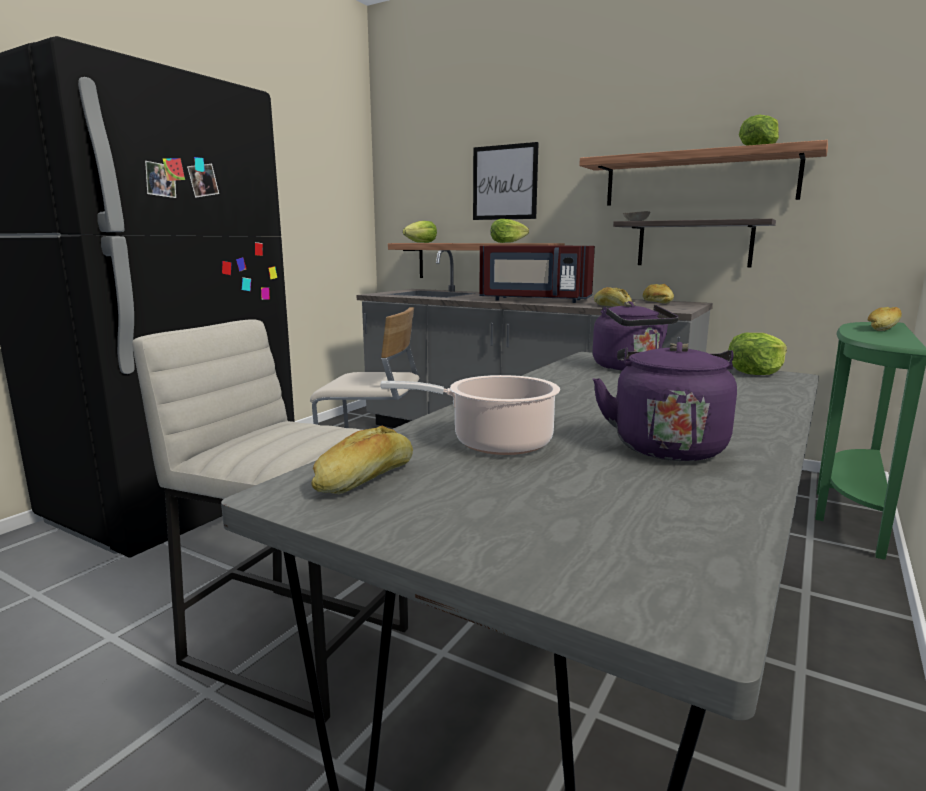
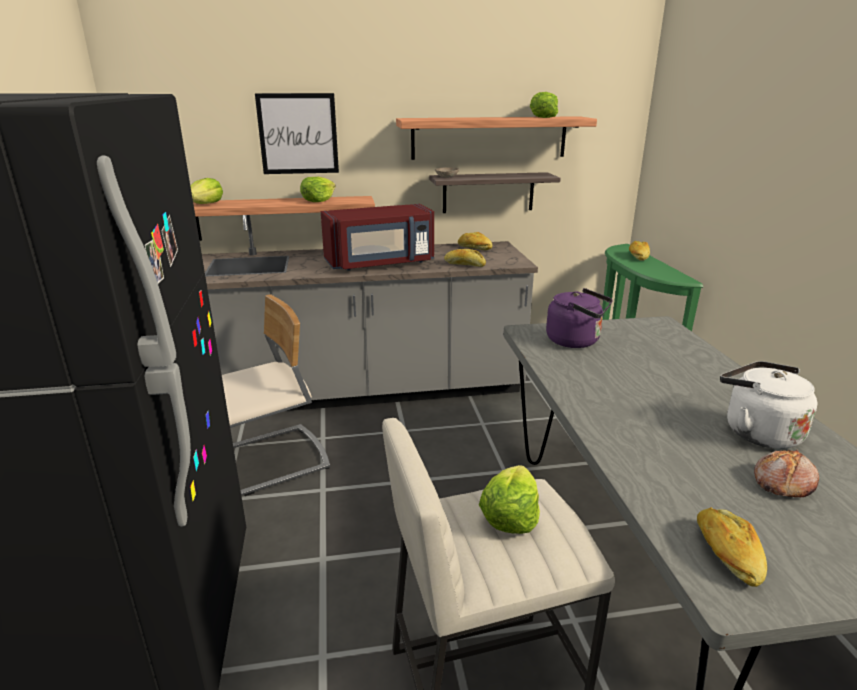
camera: 40 degrees left, 10 degrees up
(495, 443) = (695, 473): cooking pot -> none
(579, 474) = (782, 482): none -> bread
(666, 446) = (757, 432): purple kettle -> white kettle
(756, 372) = (642, 323): lettuce -> lettuce (510, 516)

